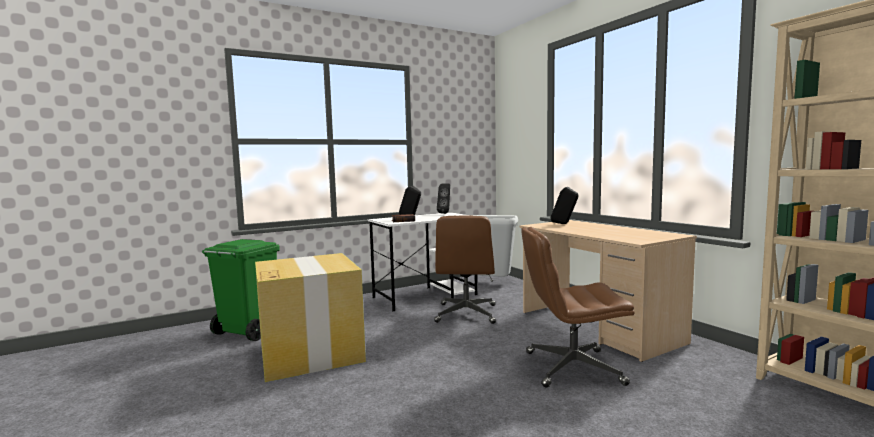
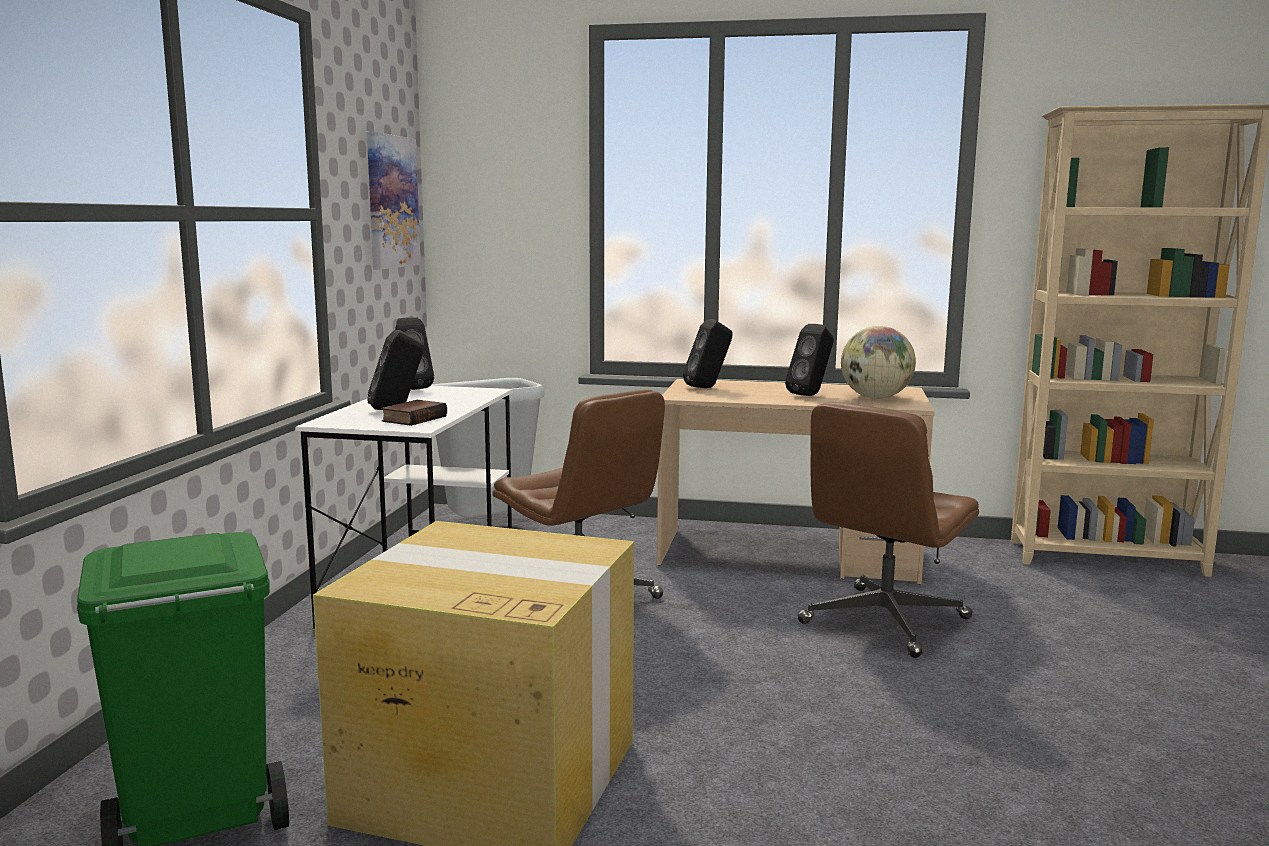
camera: 50 degrees left, 5 degrees up
(466, 137) = (391, 202): none -> picture
(601, 231) = (811, 395): none -> black speaker
(634, 236) = (875, 398): none -> globe

